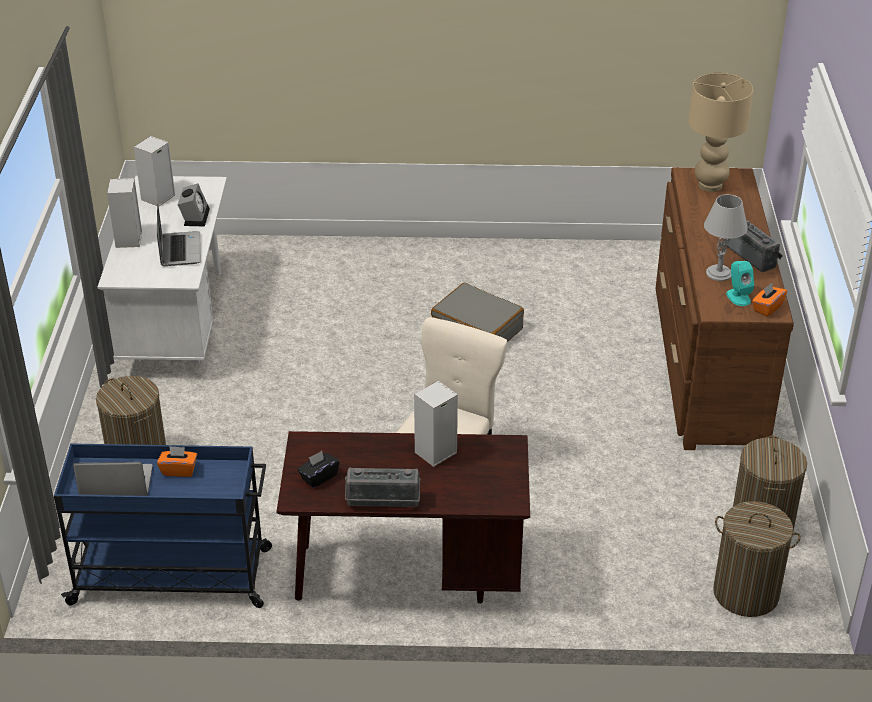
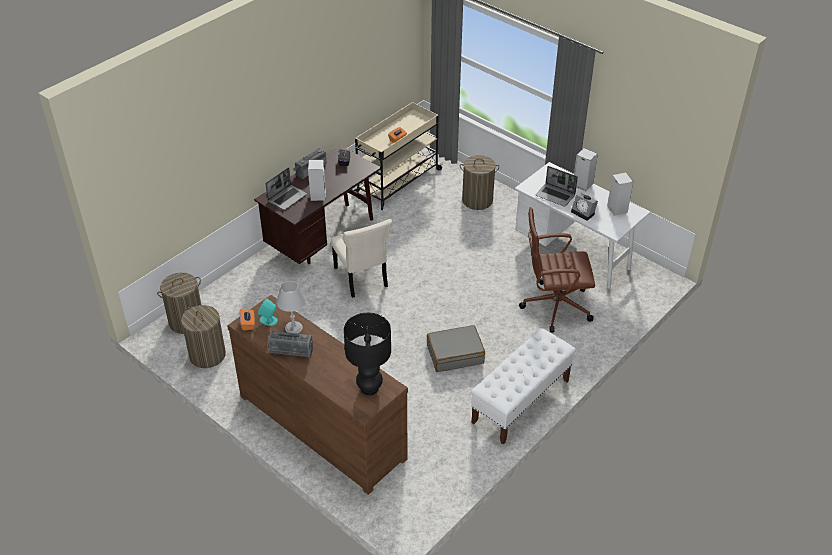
camera: 130 degrees right, 5 degrees up
(115, 484) = (409, 124): laptop -> laptop (287, 197)
(174, 576) = (397, 182): blue cart -> beige cart
(301, 298) = (554, 306): none -> brown office chair
(484, 257) = (520, 401): none -> white bench
(710, 186) = (369, 388): beige table lamp -> black table lamp

